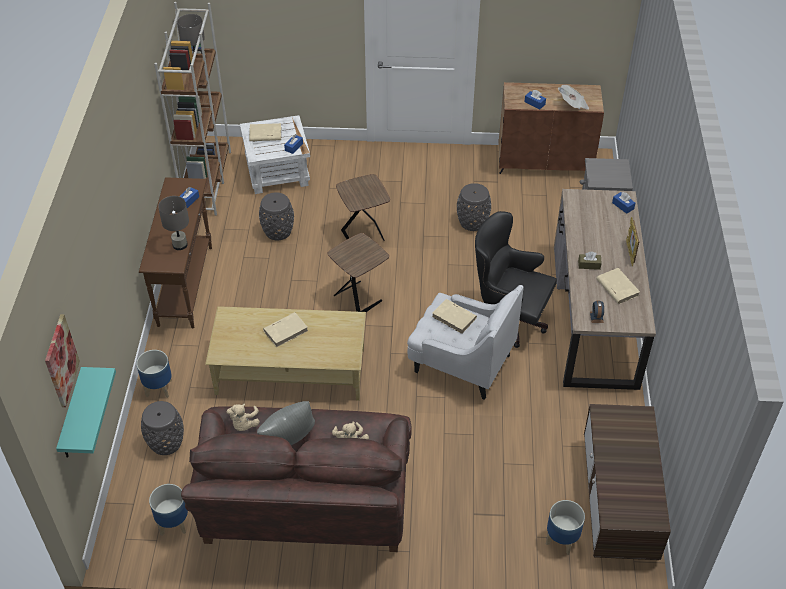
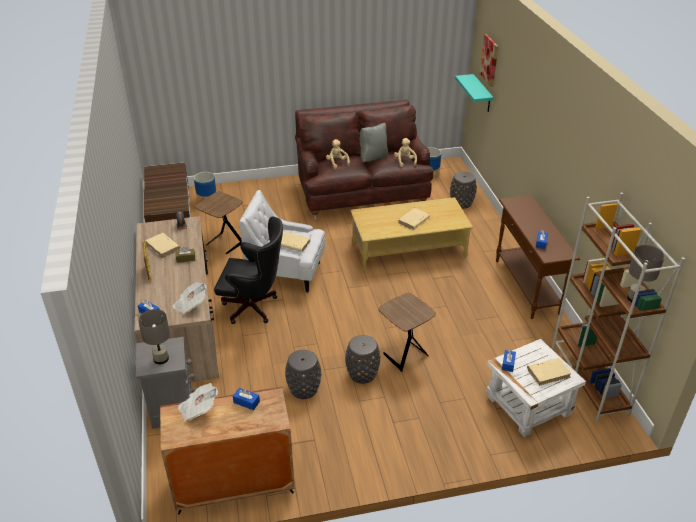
camera: 165 degrees right, 10 degrees down
(159, 389) = (489, 225): planter -> none
(179, 244) = (518, 213): grey table lamp -> grey table lamp (161, 359)
(278, 231) = (484, 343): grey stool -> grey stool (362, 374)
(359, 298) = (383, 302): brown side table -> brown side table (224, 244)
(582, 207) = (190, 305): none -> newspaper

